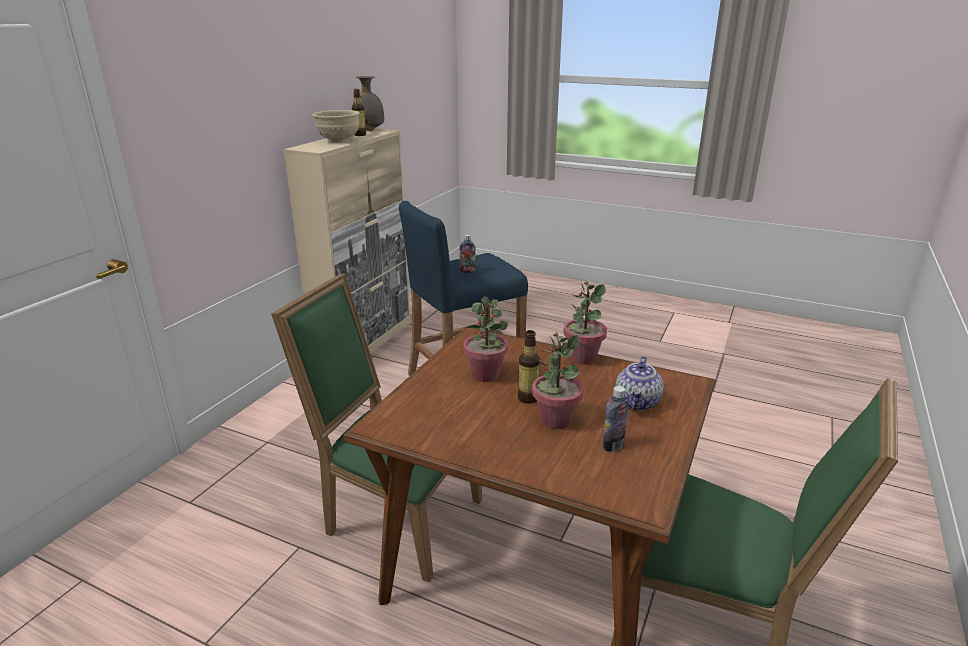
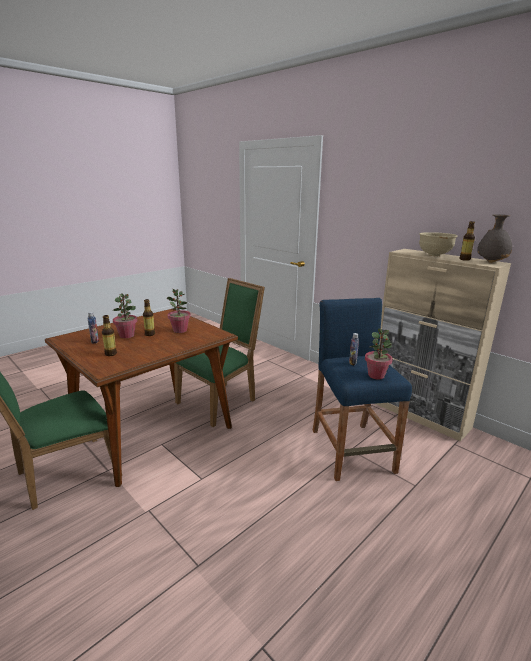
camera: 110 degrees right, 5 degrees down
(582, 358) = (166, 352): potted plant -> potted plant (376, 375)
(638, 402) = (111, 354): teapot -> bottle

